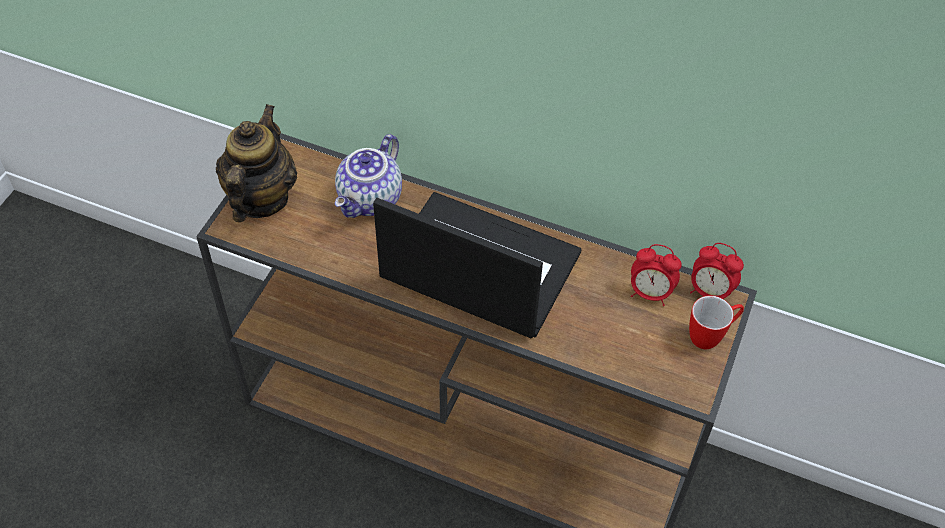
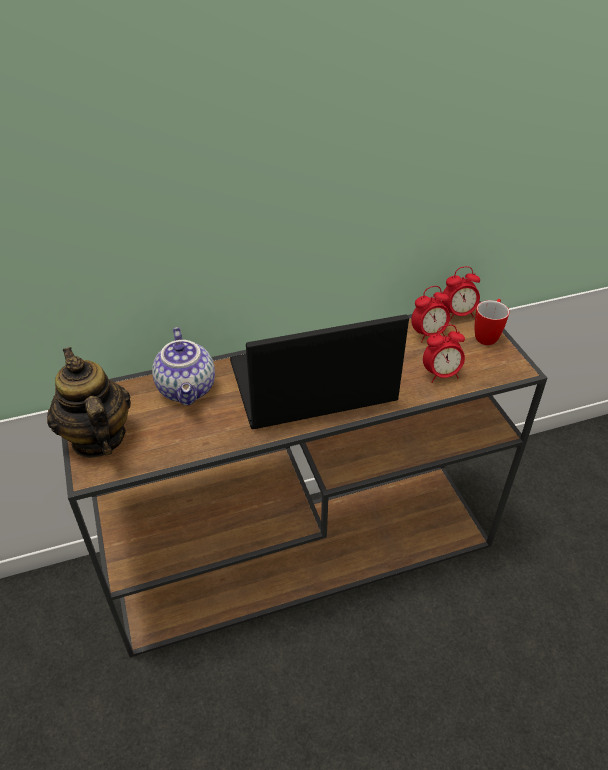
camera: 40 degrees left, 10 degrees down
(609, 343) = (441, 375): none -> alarm clock

